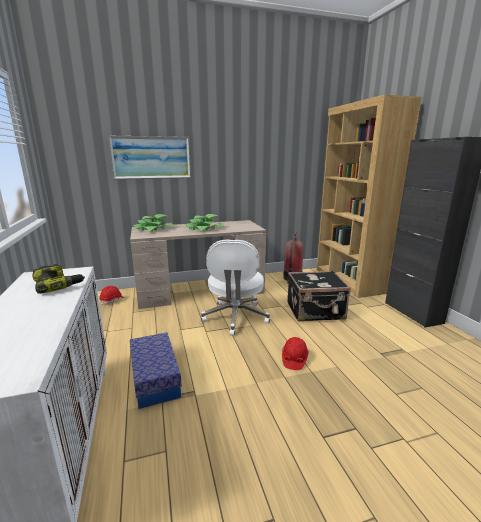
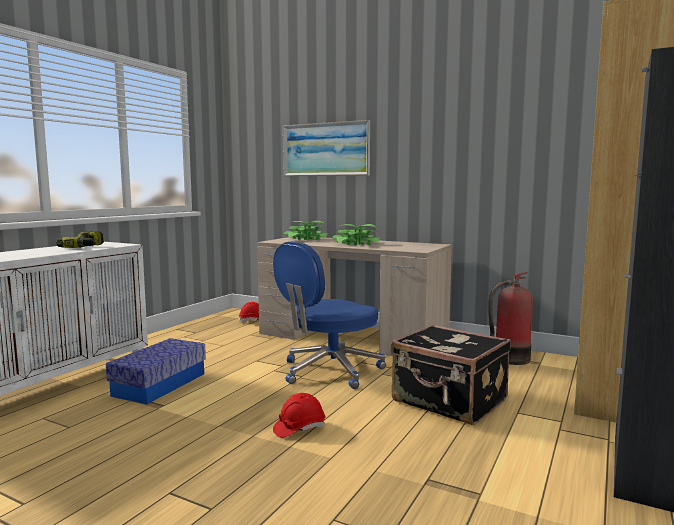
camera: 45 degrees right, 10 degrees down
(235, 318) = (329, 371): white office chair -> blue office chair

